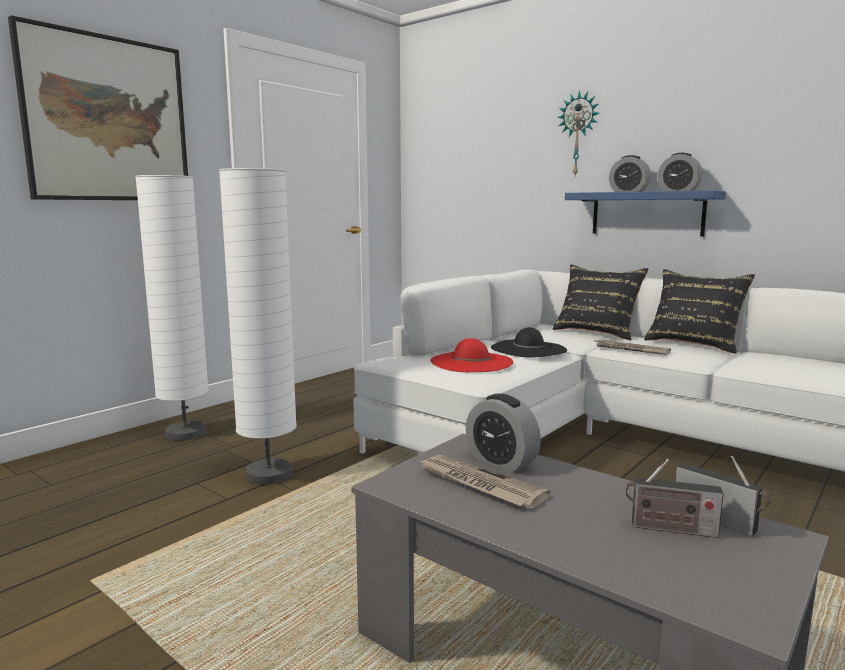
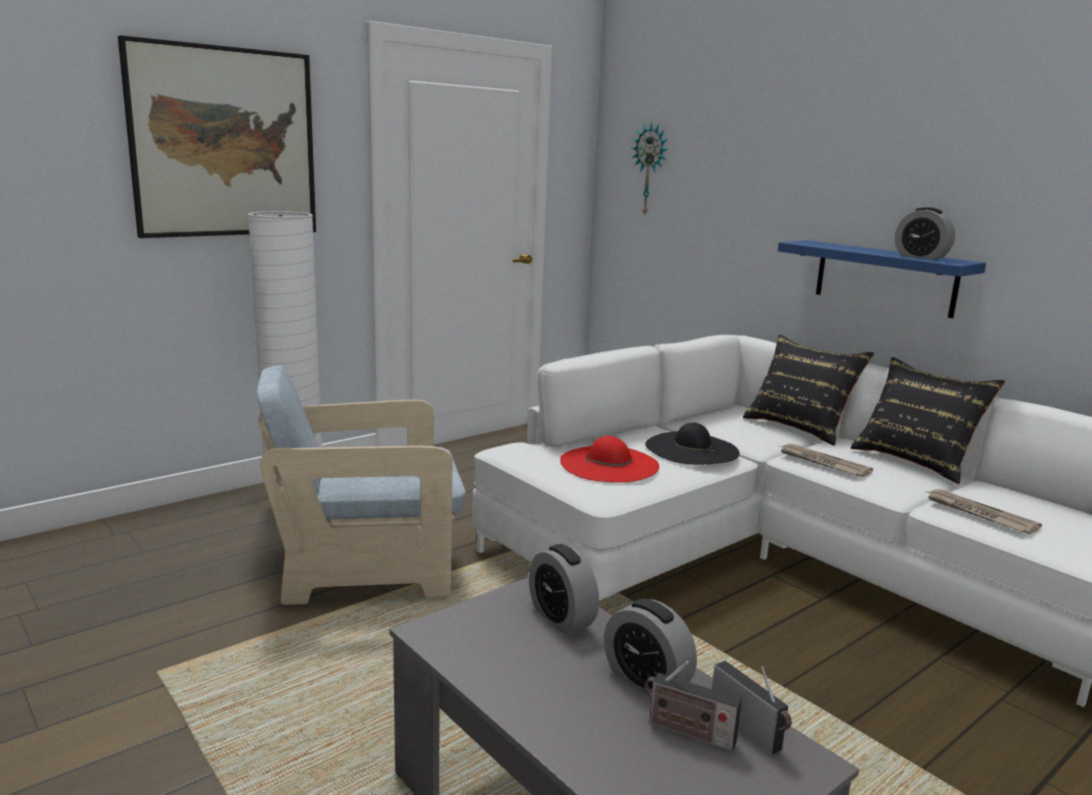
camera: 10 degrees right, 5 degrees up
(268, 475) = (367, 568): white floor lamp -> beige armchair
(478, 484) = (520, 645): newspaper -> newspaper (979, 514)
(578, 134) = (809, 162): wall clock -> wall clock (650, 169)
(628, 191) = (859, 249): alarm clock -> alarm clock (646, 680)

